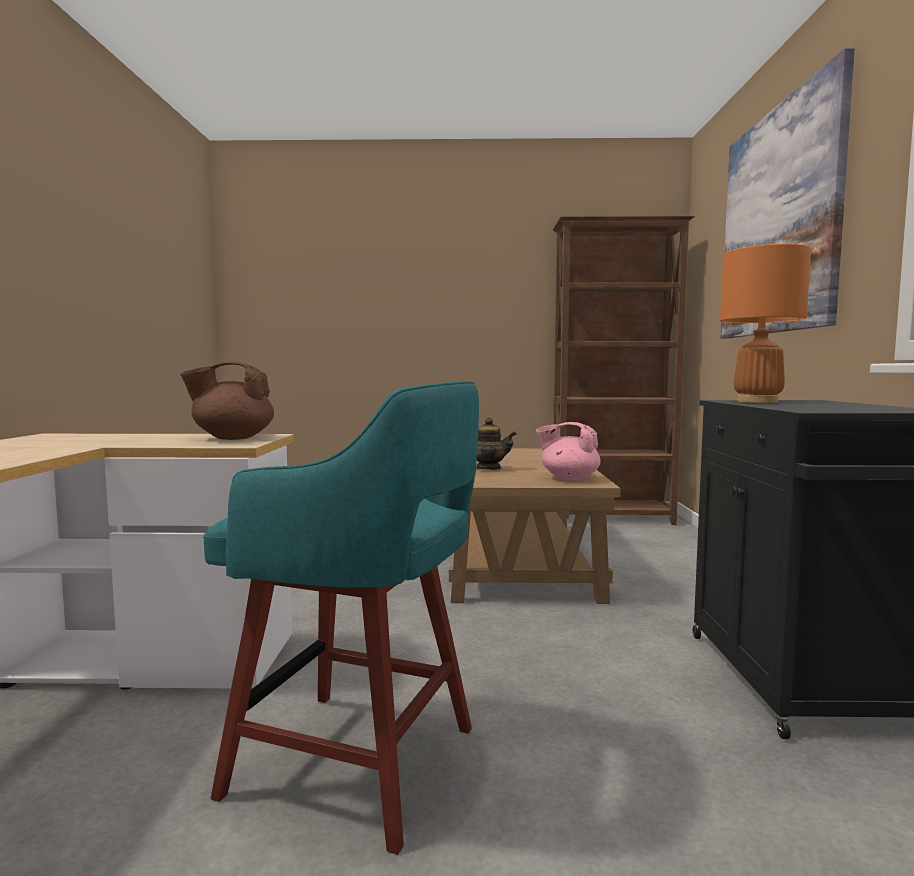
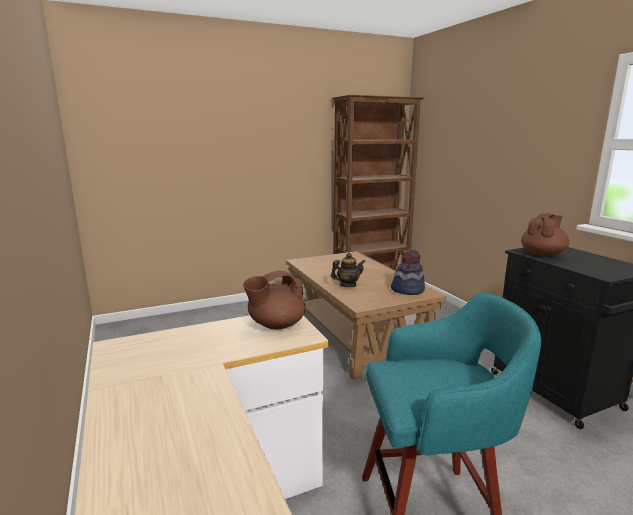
camera: 25 degrees left, 10 degrees up
(568, 478) = (407, 290): pink teapot -> hat
(758, 401) = (542, 254): orange table lamp -> brown teapot
(778, 221) = (499, 122): picture -> none

